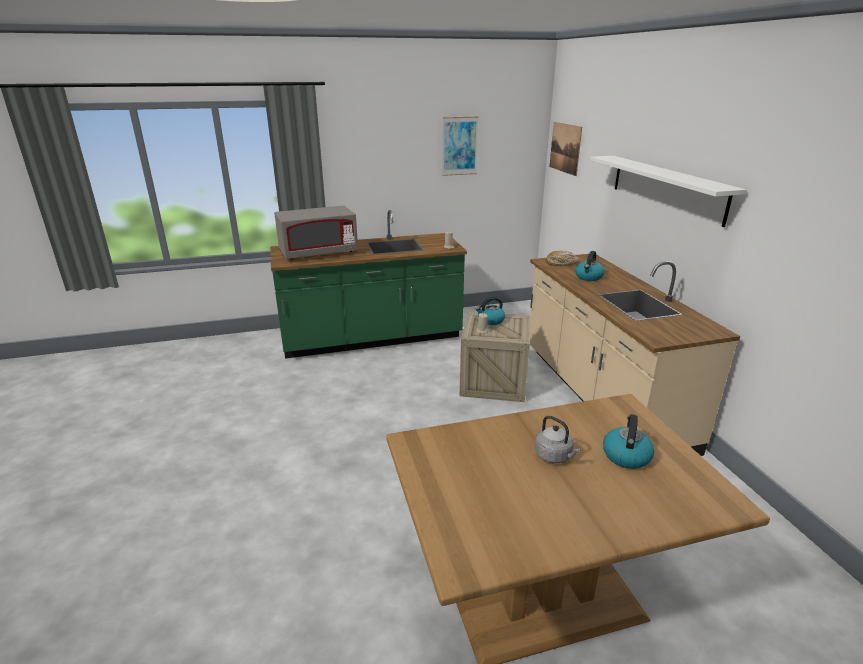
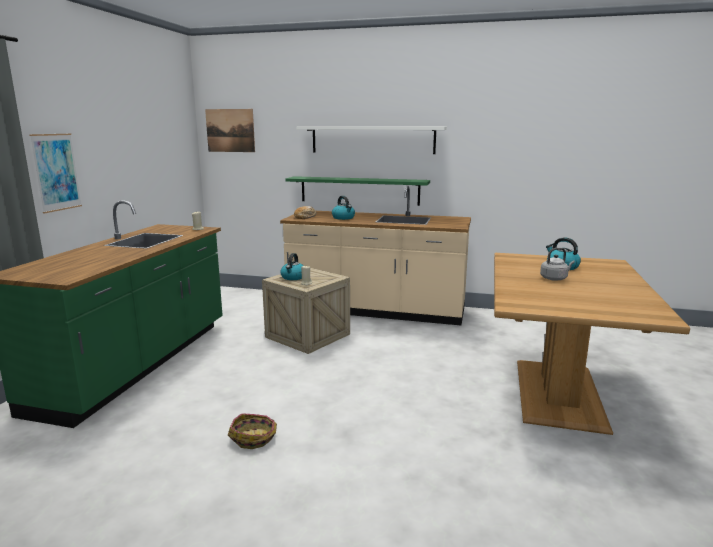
camera: 60 degrees left, 10 degrees down
(315, 424) = (254, 438): none -> basket
(318, 253) = (80, 263): grey microwave -> none
(459, 146) = (141, 131): picture -> picture (56, 172)
(643, 249) = (359, 190): none -> green shelf

